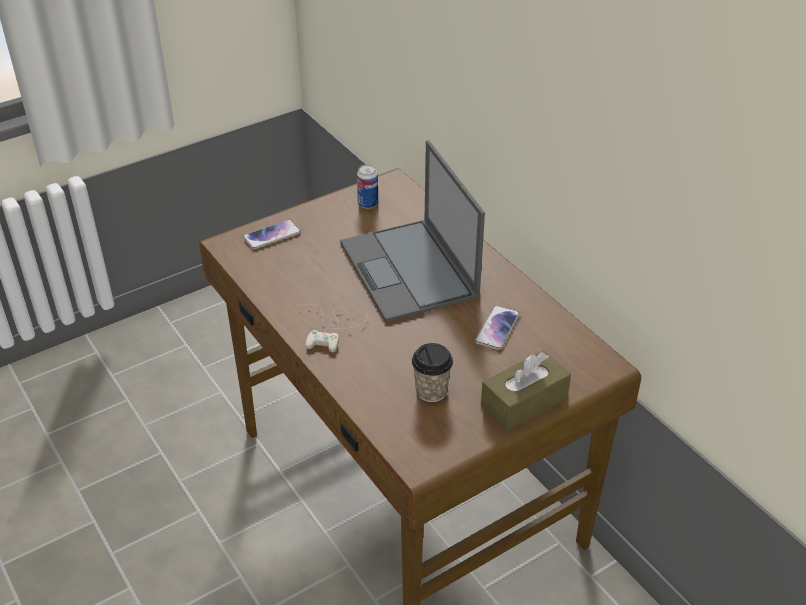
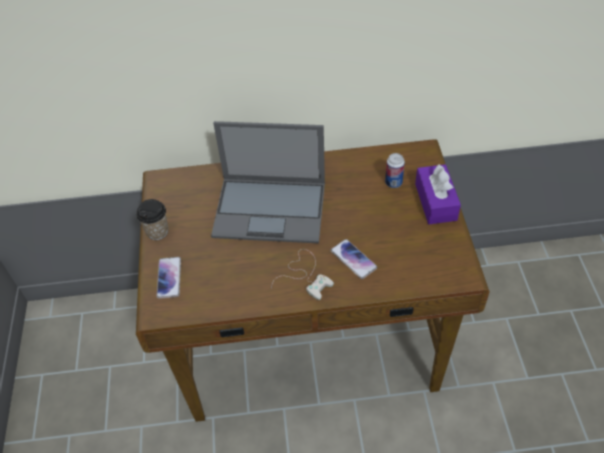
camera: 60 degrees left, 10 degrees up
(368, 204) = (176, 204): can -> can (393, 183)
(431, 391) = (401, 244): cup -> cup (157, 231)
(497, 328) = (360, 187): phone -> phone (353, 259)
(524, 402) = (435, 202): brown tissue box -> purple tissue box

